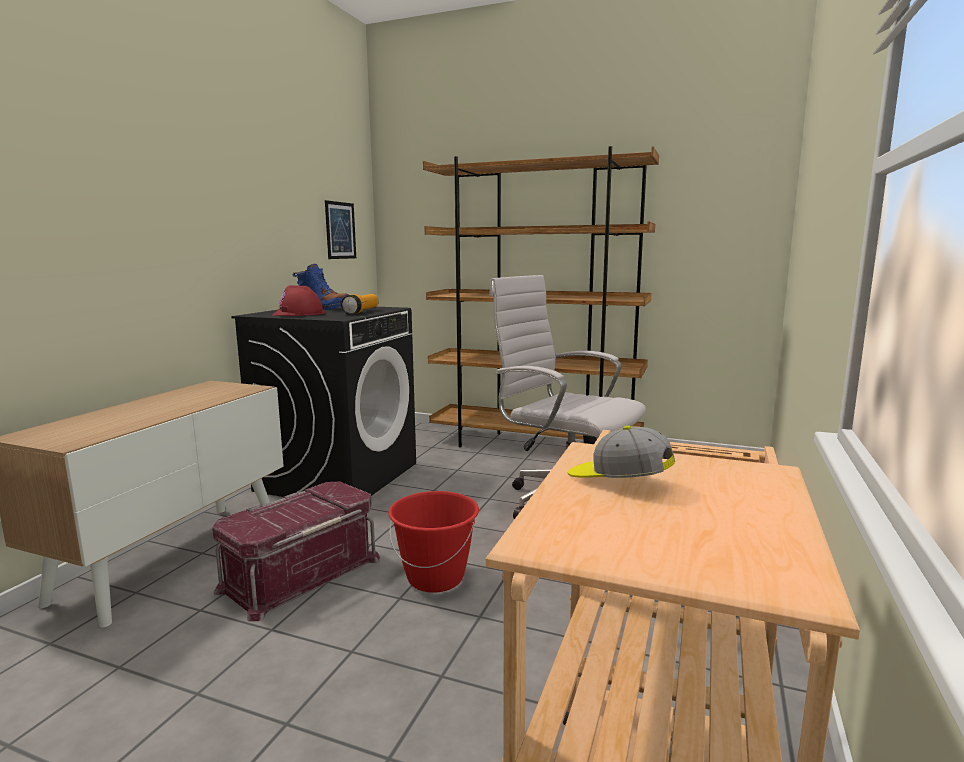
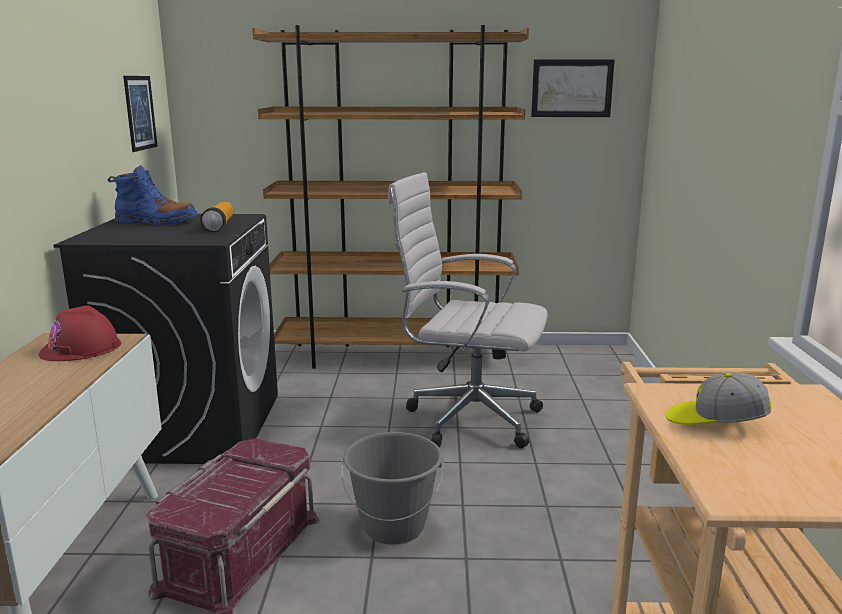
camera: 20 degrees left, 5 degrees up
(299, 314) = (143, 235): red hard hat -> red hard hat (81, 348)
(436, 577) = (394, 526): red bucket -> grey bucket
(710, 206) = (572, 88): none -> picture

